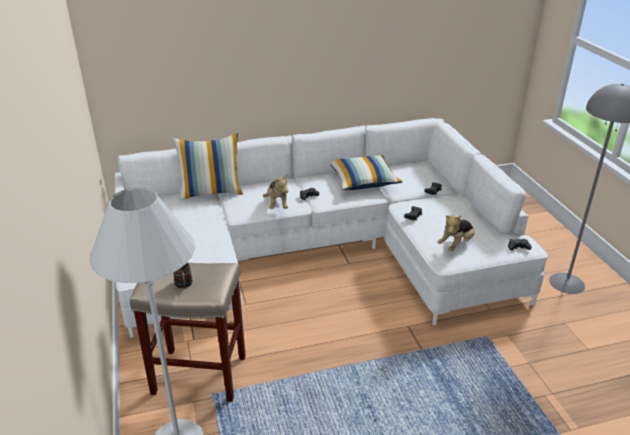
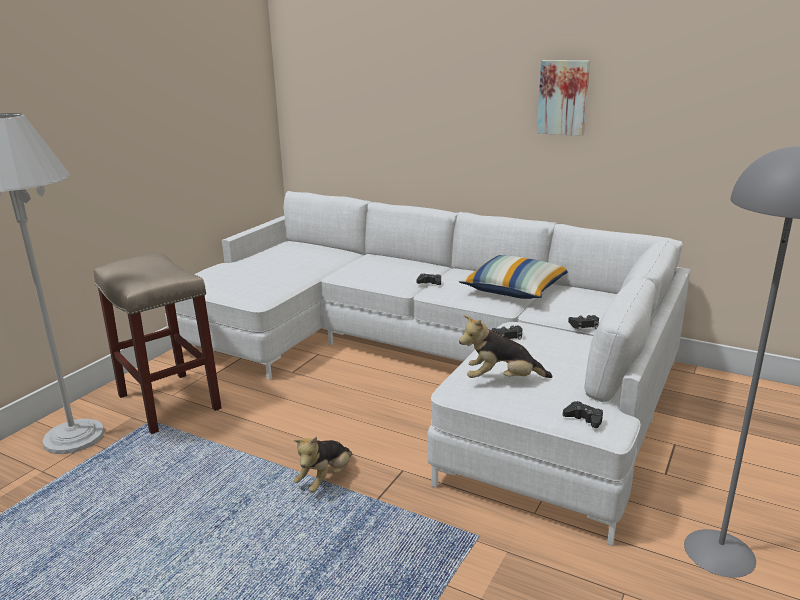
camera: 45 degrees right, 10 degrees down
(184, 285) = (133, 274): brown mug -> none
(211, 192) = (351, 253): pillow -> none
(277, 204) = (386, 278): plush toy -> plush toy (325, 479)
(357, 38) = (563, 97): none -> picture

